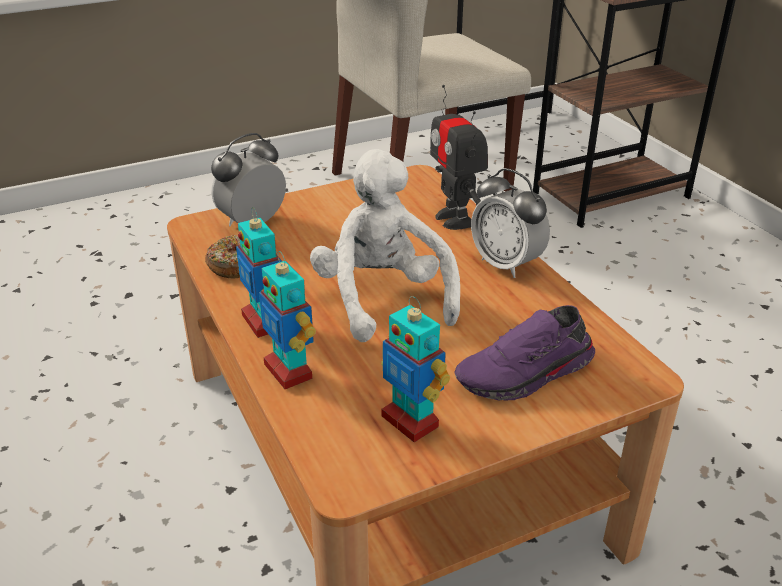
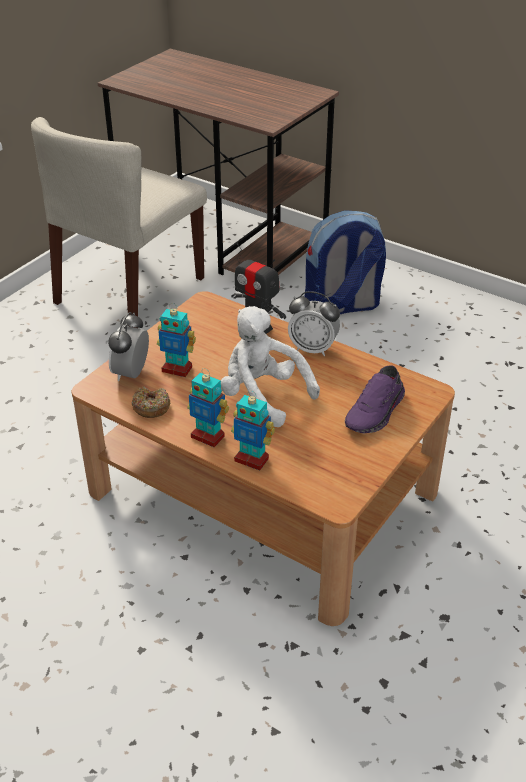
camera: 30 degrees left, 5 degrees up
(411, 421) = (340, 460): toy robot -> toy robot (177, 369)
(662, 267) = (341, 307): none -> backpack

